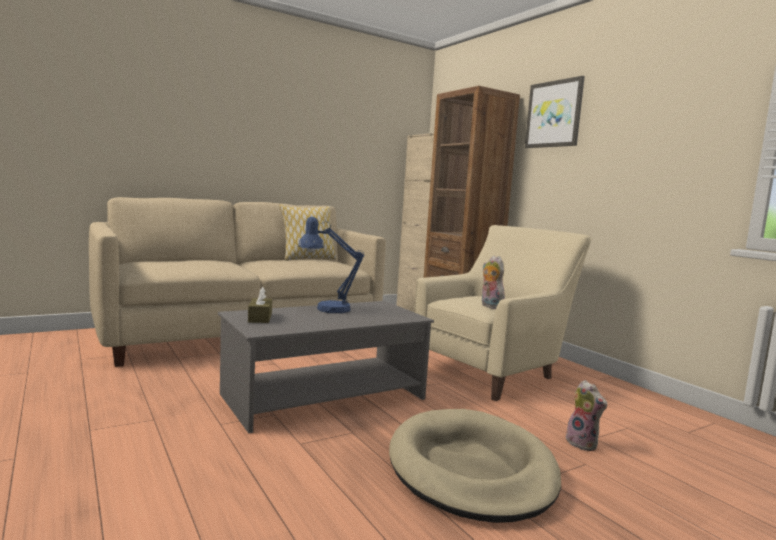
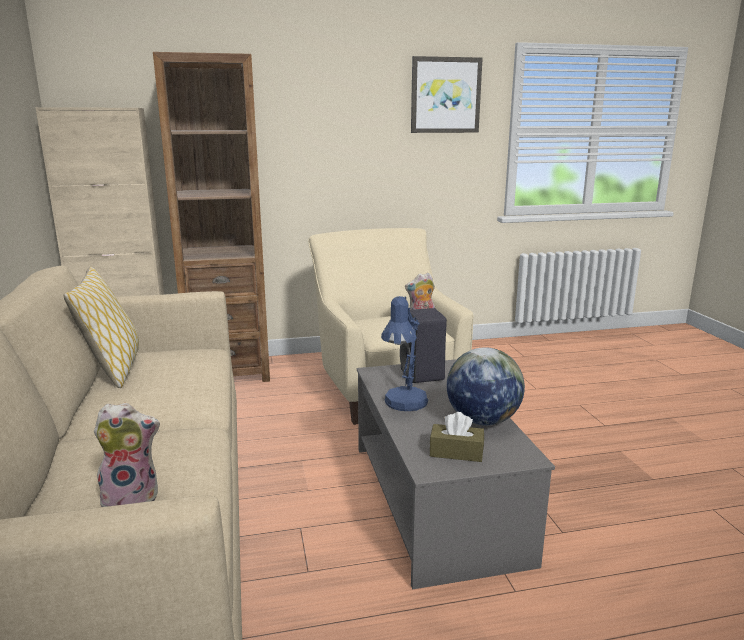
camera: 70 degrees left, 10 degrees up
(313, 323) = (482, 420): none -> globe
(386, 312) = (423, 375): none -> black speaker
(471, 469) = (597, 450): beige dog bed -> none
(554, 114) = (307, 92): picture -> picture (445, 95)
(583, 444) = (547, 395): plush toy -> plush toy (133, 497)

